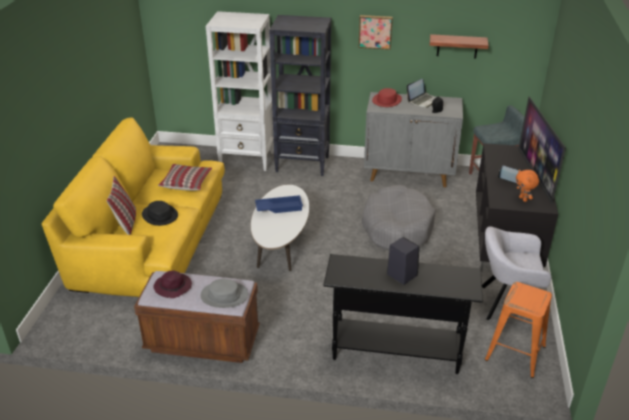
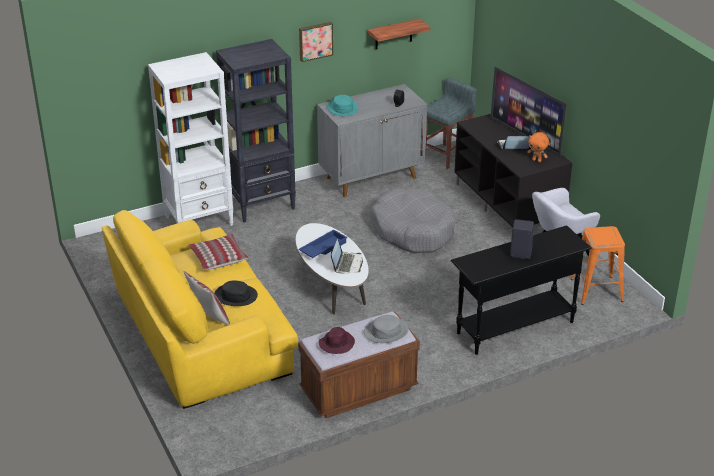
camera: 35 degrees left, 0 degrees up
(386, 100) = (342, 108): red hat -> turquoise hat
(422, 101) = (374, 98): laptop -> laptop (347, 264)

